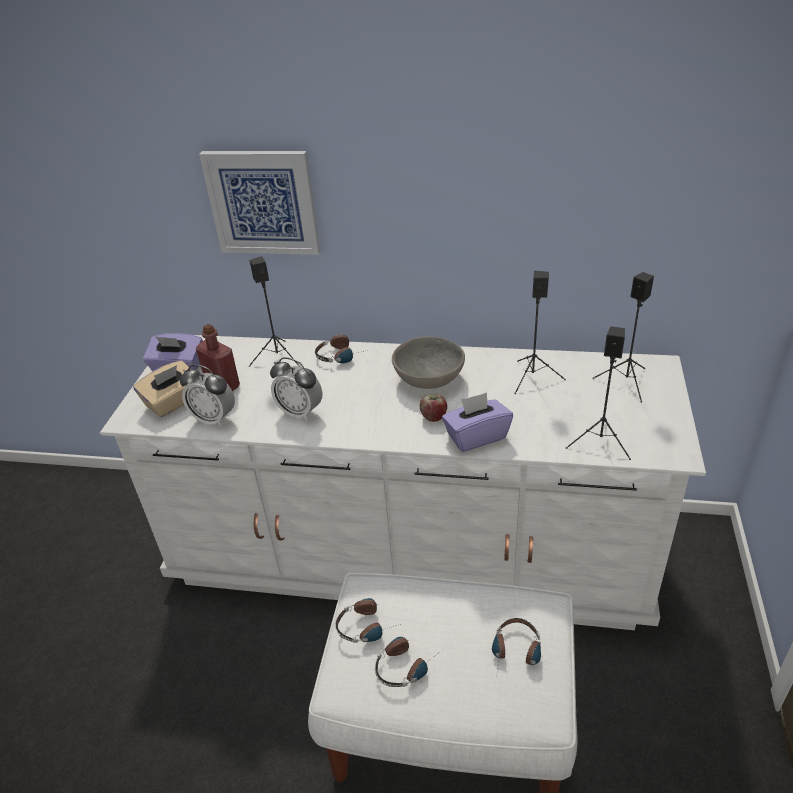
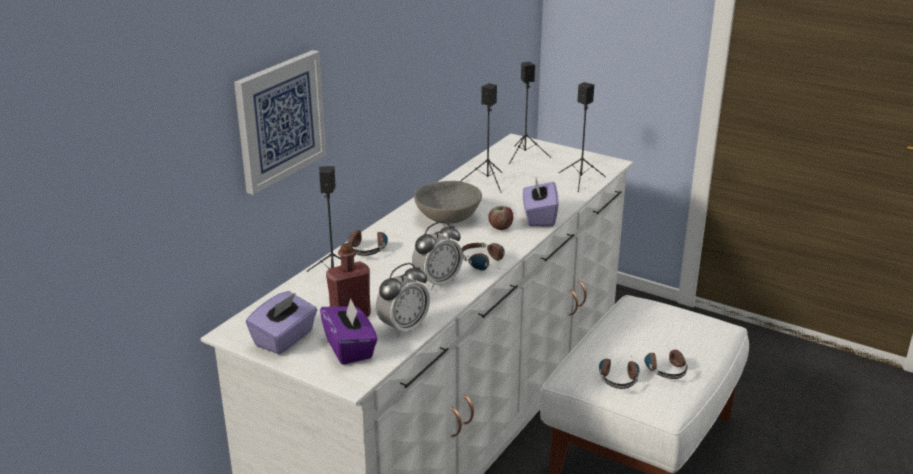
camera: 70 degrees left, 10 degrees down
(173, 402) = (350, 348): beige tissue box -> purple tissue box
(516, 654) = (677, 320): headphones -> headphones (487, 263)

